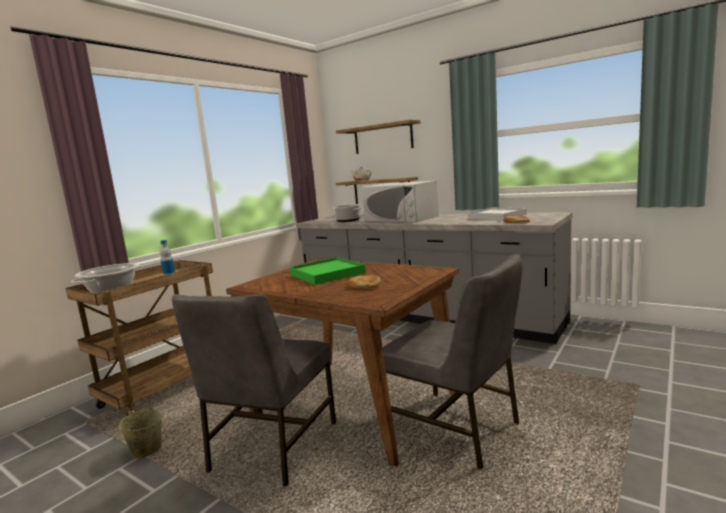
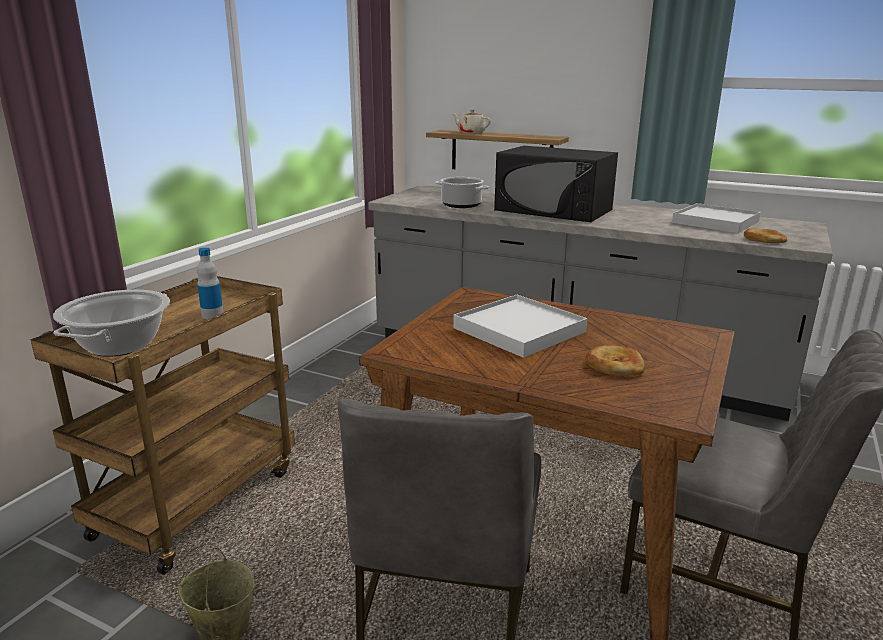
camera: 10 degrees left, 10 degrees up
(327, 274) = (519, 330): green tray -> white tray
(383, 138) = (514, 64): shelf -> none
(401, 218) = (553, 210): white microwave -> black microwave

